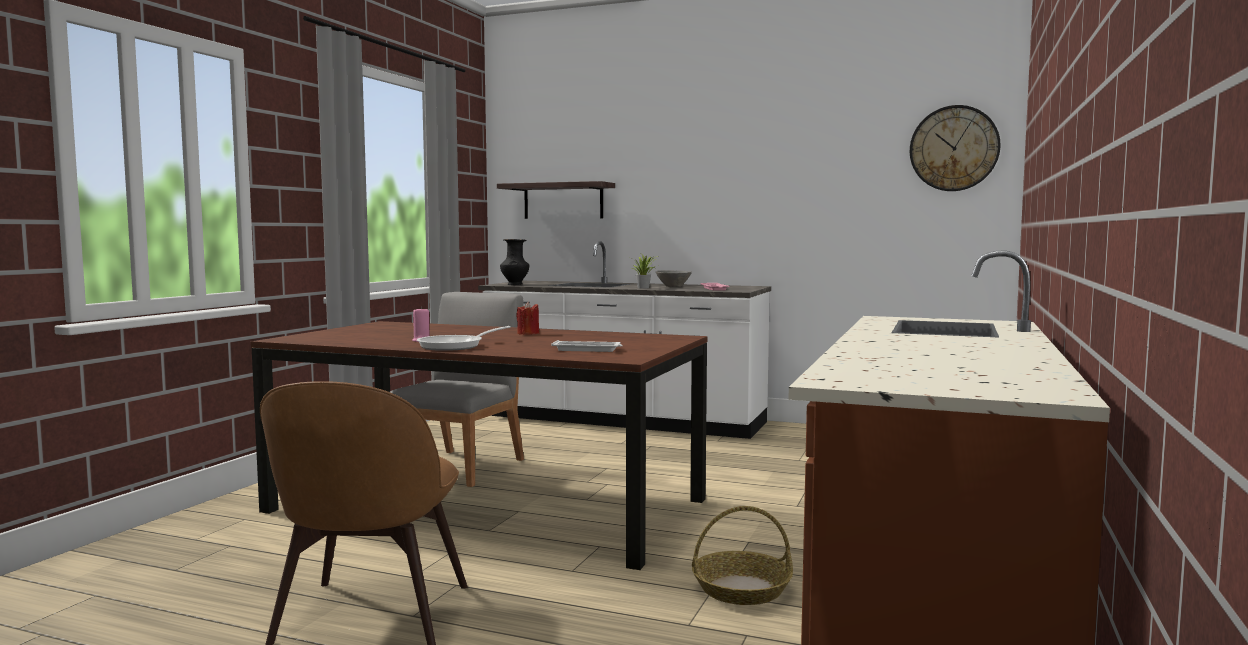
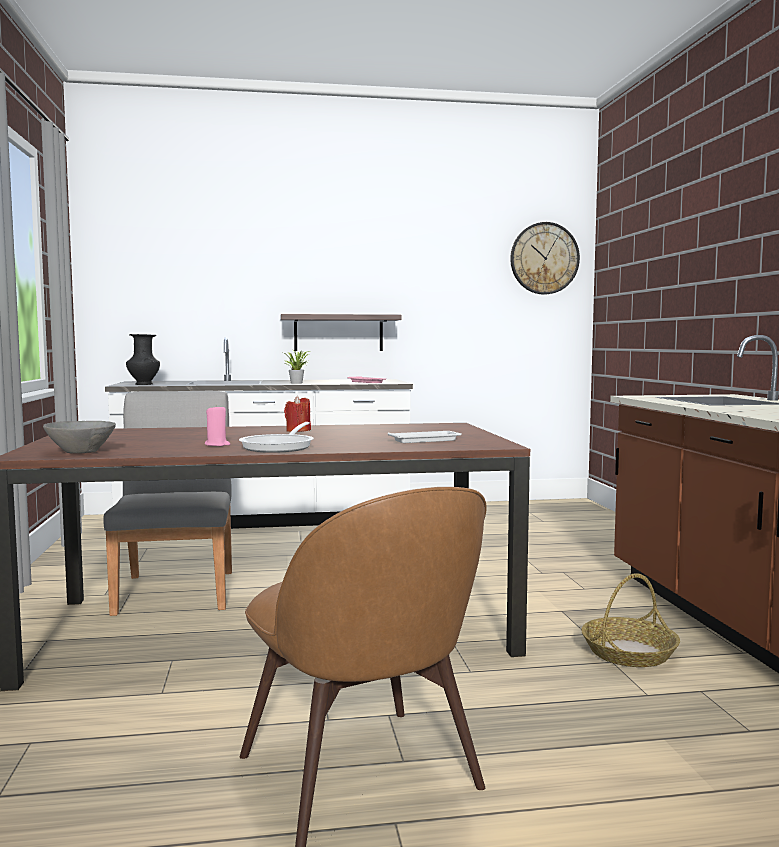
camera: 30 degrees left, 0 degrees up
(563, 201) = (172, 295): shelf -> shelf (338, 333)
(673, 286) = (317, 381): grey bowl -> grey bowl (81, 452)

